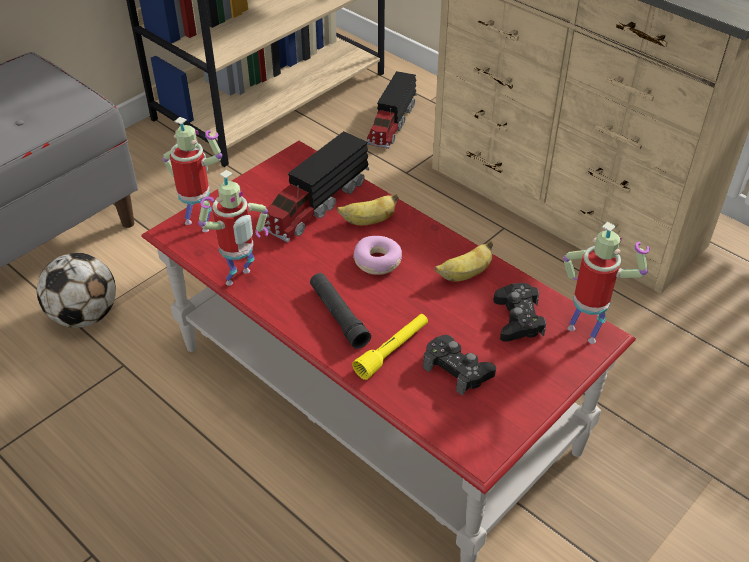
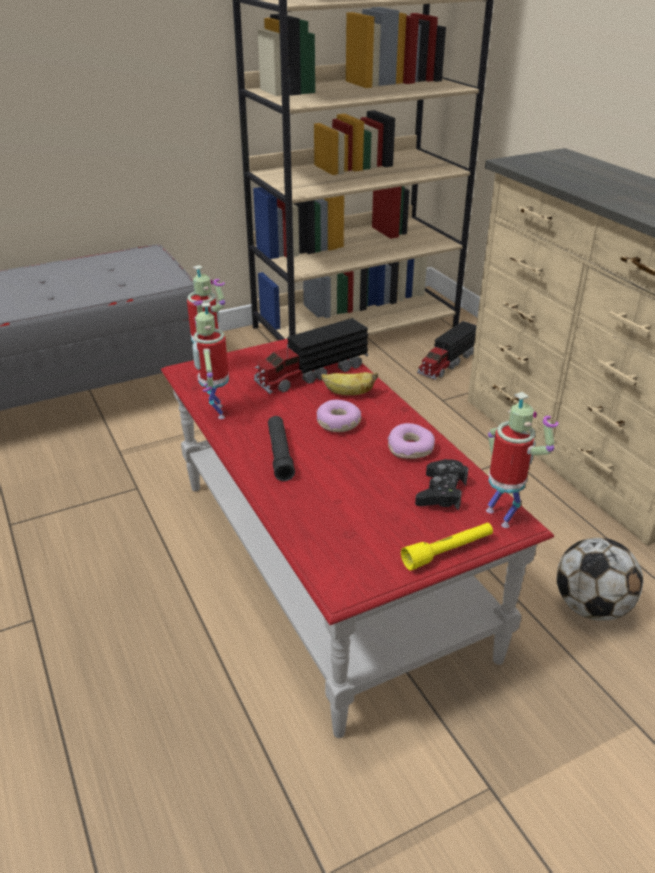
camera: 20 degrees right, 10 degrees down
(85, 315) = (128, 447): football -> football (591, 607)
(240, 279) = (215, 412): toy robot -> toy robot turned 105 degrees clockwise
(392, 351) = (310, 490): yellow flashlight -> yellow flashlight (448, 552)
(457, 369) = (360, 517): black game controller -> none
(464, 275) = (410, 448): banana -> donut

